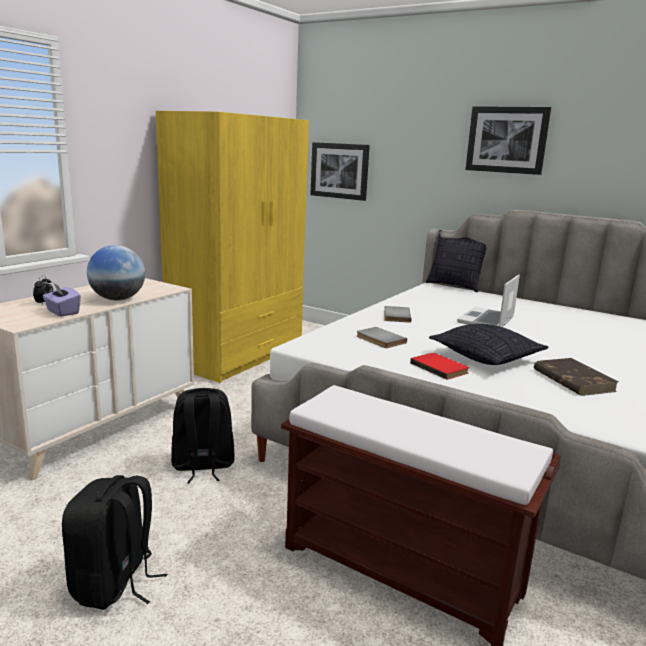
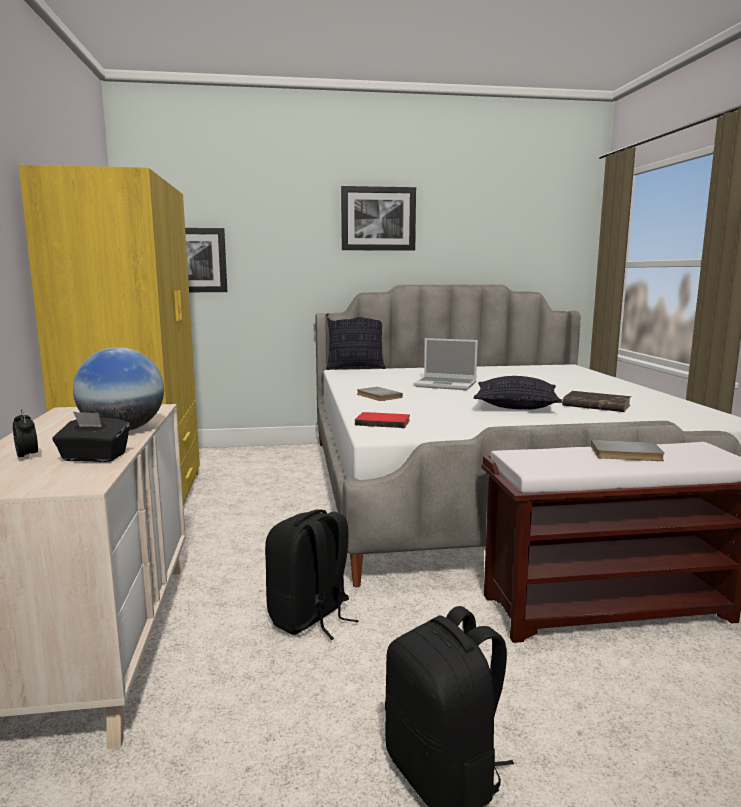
camera: 40 degrees left, 5 degrees down
(62, 312) = (94, 457): purple tissue box -> black tissue box
(379, 340) = (418, 414): grey book -> grey book (626, 454)
(440, 368) = (512, 420): red book -> red book (383, 422)
(487, 320) = (446, 385): laptop -> laptop turned 60 degrees counterclockwise

